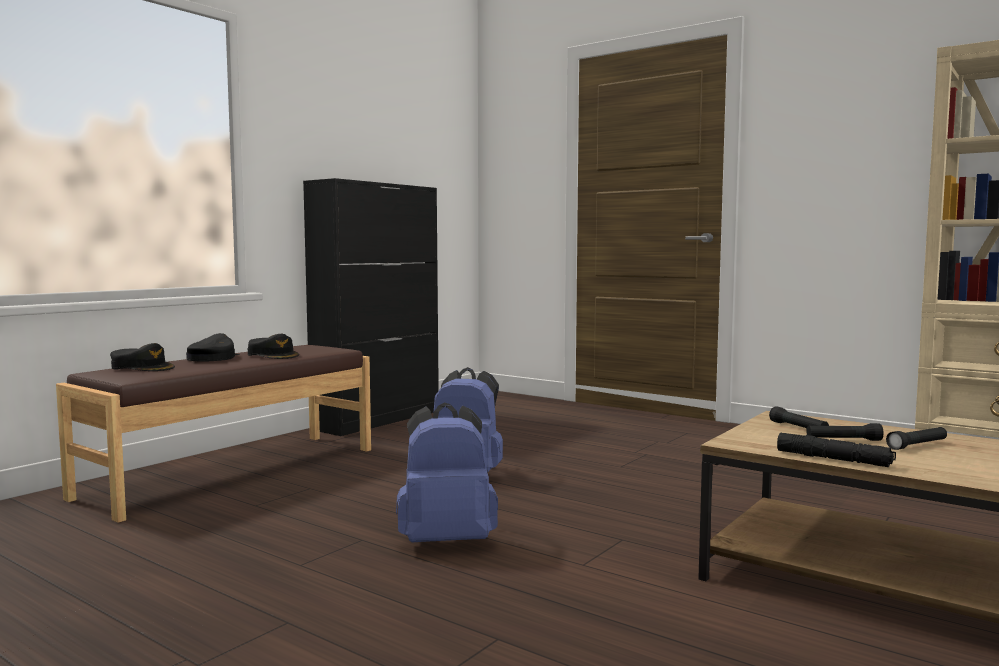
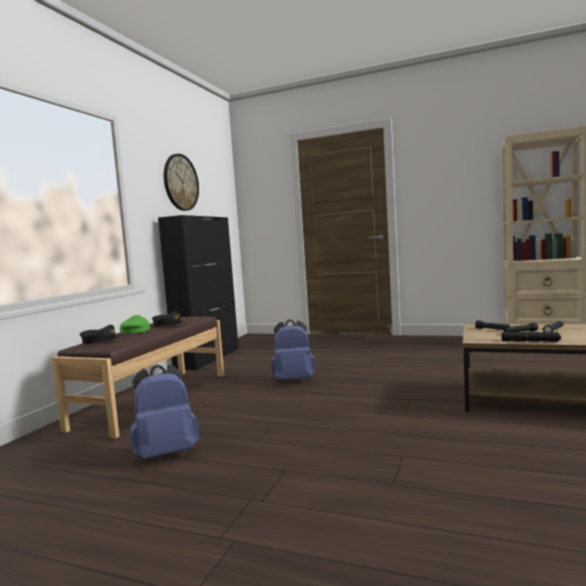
camera: 15 degrees left, 0 degrees up
(213, 358) = (135, 331): black cap -> green cap
(359, 126) = (180, 182): none -> wall clock
(447, 540) = (322, 415): blue backpack -> blue backpack (166, 453)

